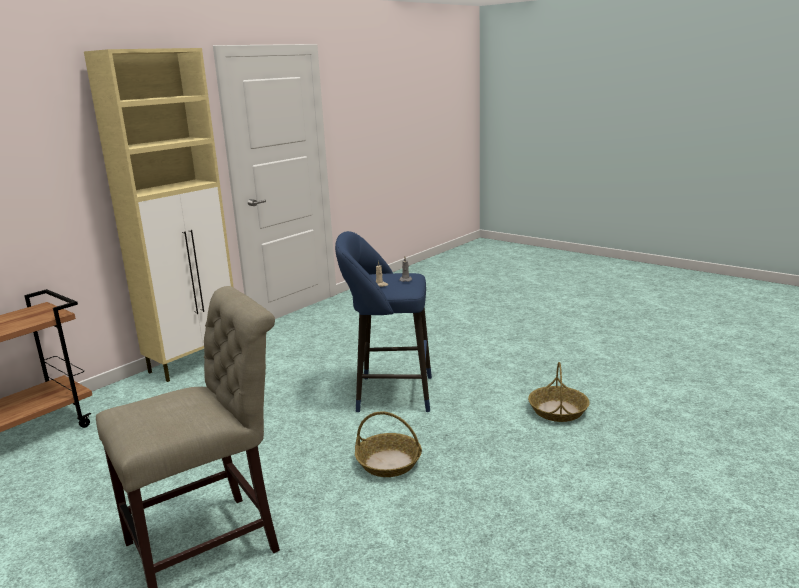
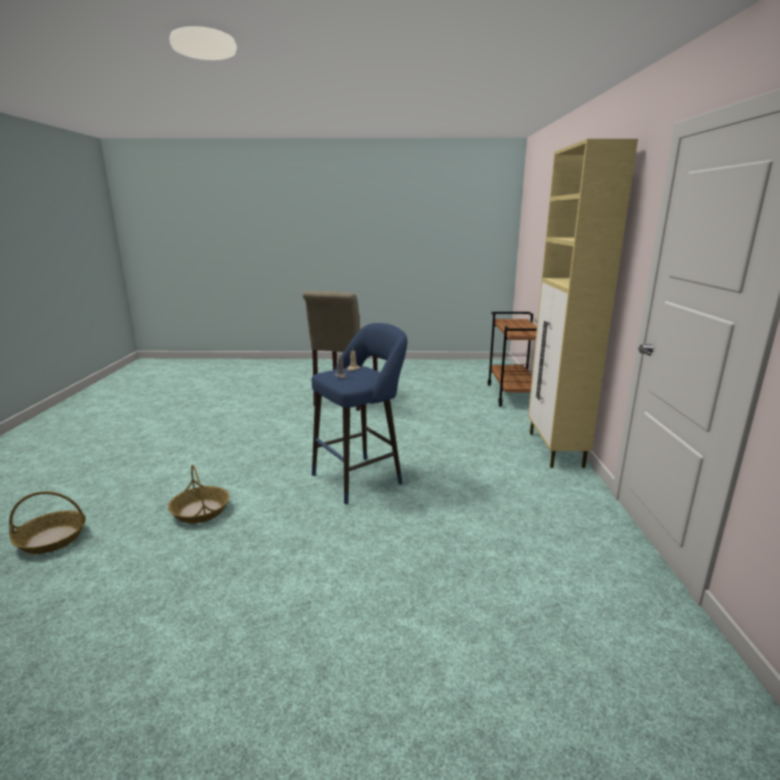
camera: 140 degrees right, 0 degrees up
(389, 462) = (304, 441): basket -> basket (51, 539)

